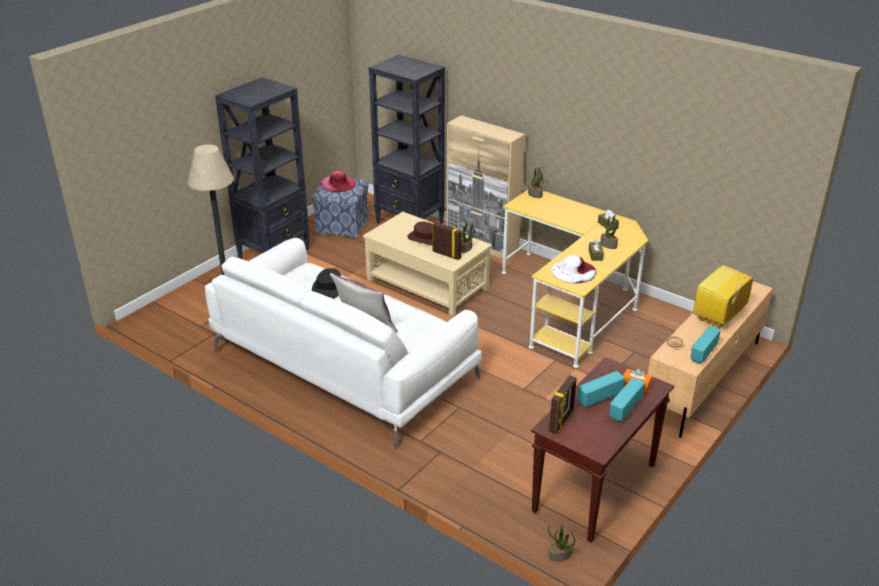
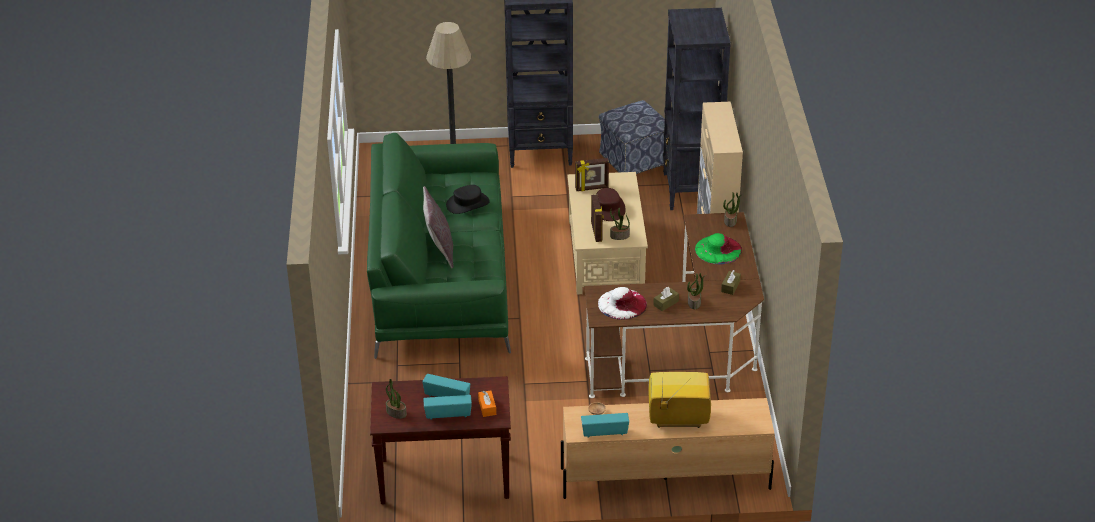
camera: 50 degrees right, 5 degrees up
(338, 183) = (635, 113): pink hat -> none
(342, 363) = (441, 275): white sofa -> green sofa
(559, 555) = (351, 495): potted plant -> potted plant (396, 413)
(560, 212) = (718, 249): none -> green hat
(562, 421) = (397, 391): picture frame -> picture frame (591, 188)
(573, 303) = (687, 349): yellow desk -> brown desk

